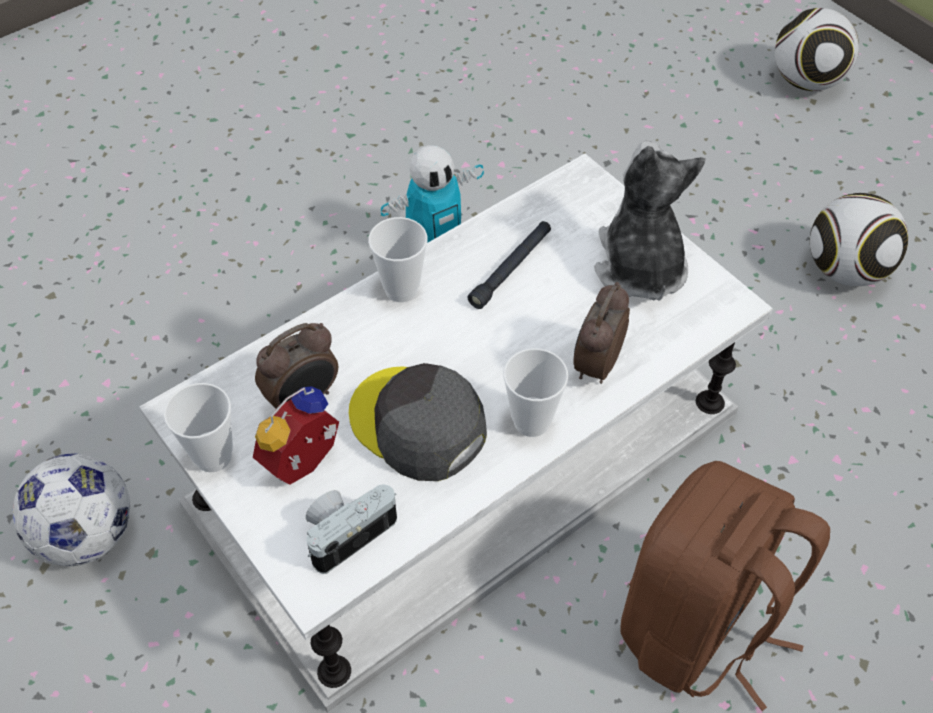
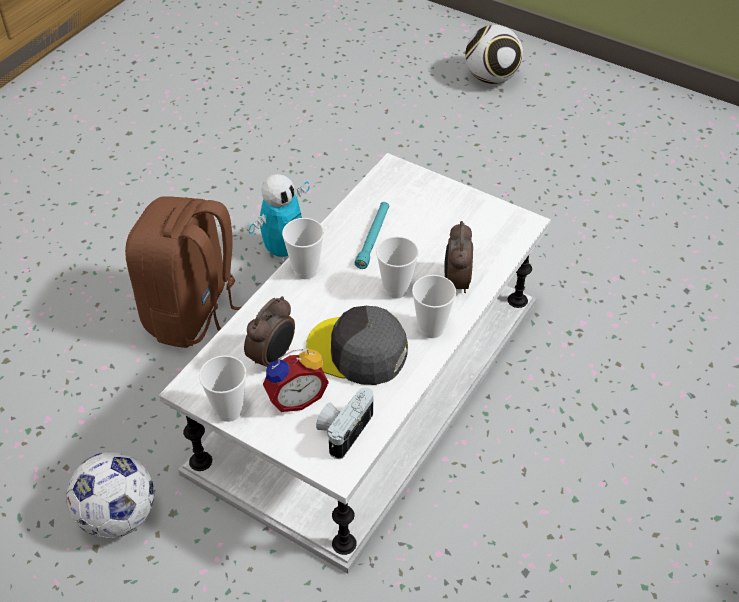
camera: 20 degrees left, 5 degrees down
(306, 465) = (295, 397): alarm clock -> alarm clock turned 135 degrees counterclockwise
(509, 350) = (396, 289): none -> cup
(511, 269) = (373, 238): black flashlight -> turquoise flashlight
(639, 267) = (456, 215): plush toy -> none
(699, 627) = (567, 442): brown backpack -> brown backpack (194, 315)
(845, 269) = (566, 194): football -> none

